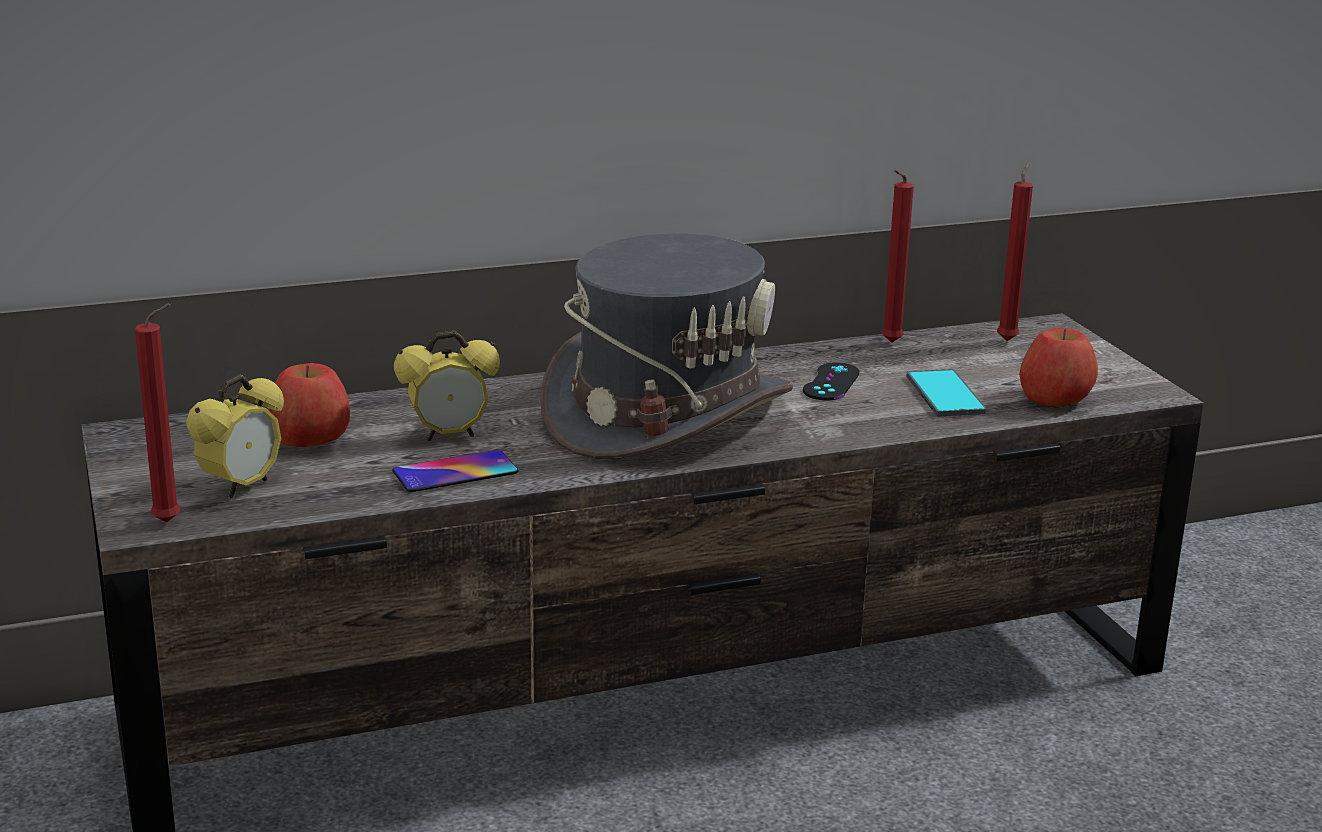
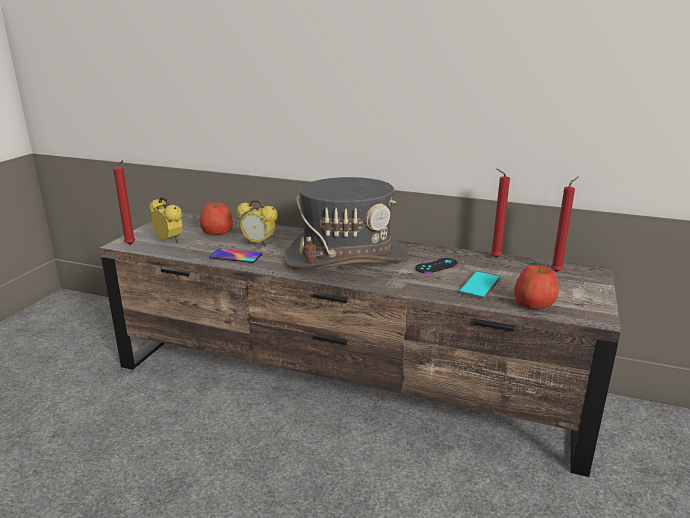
camera: 40 degrees right, 0 degrees up
(242, 487) = (169, 241): alarm clock -> alarm clock turned 120 degrees counterclockwise

